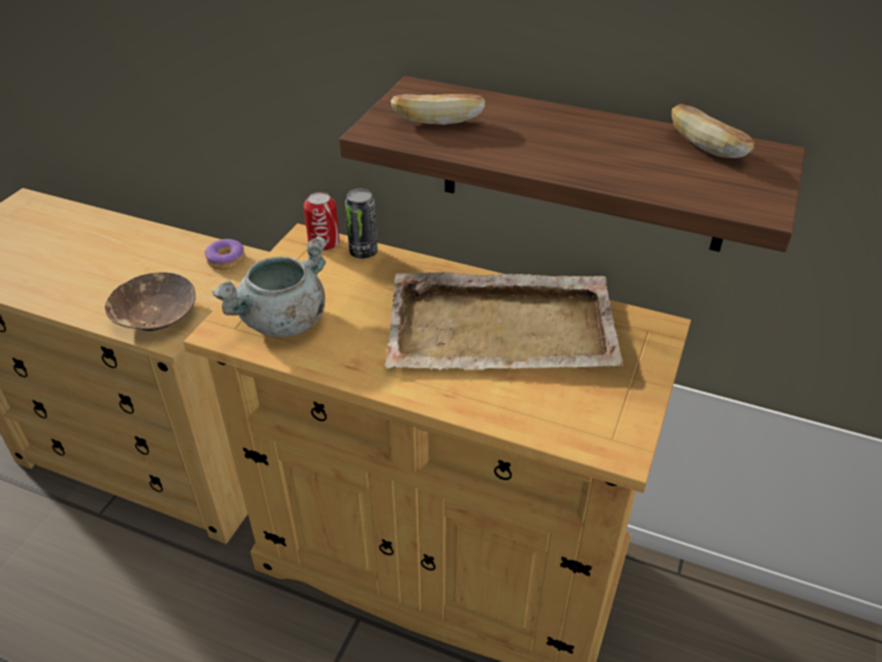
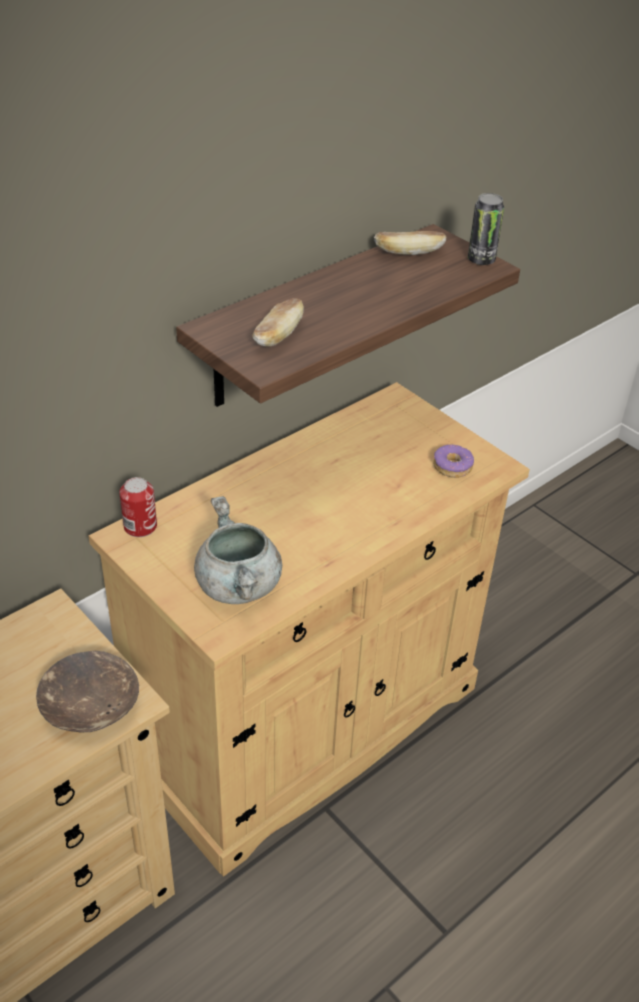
camera: 65 degrees left, 0 degrees up
(226, 260) = (42, 626): donut -> donut (452, 467)
(363, 252) = (178, 507): can -> can (481, 260)
(503, 328) = (342, 467): beige tray -> none

